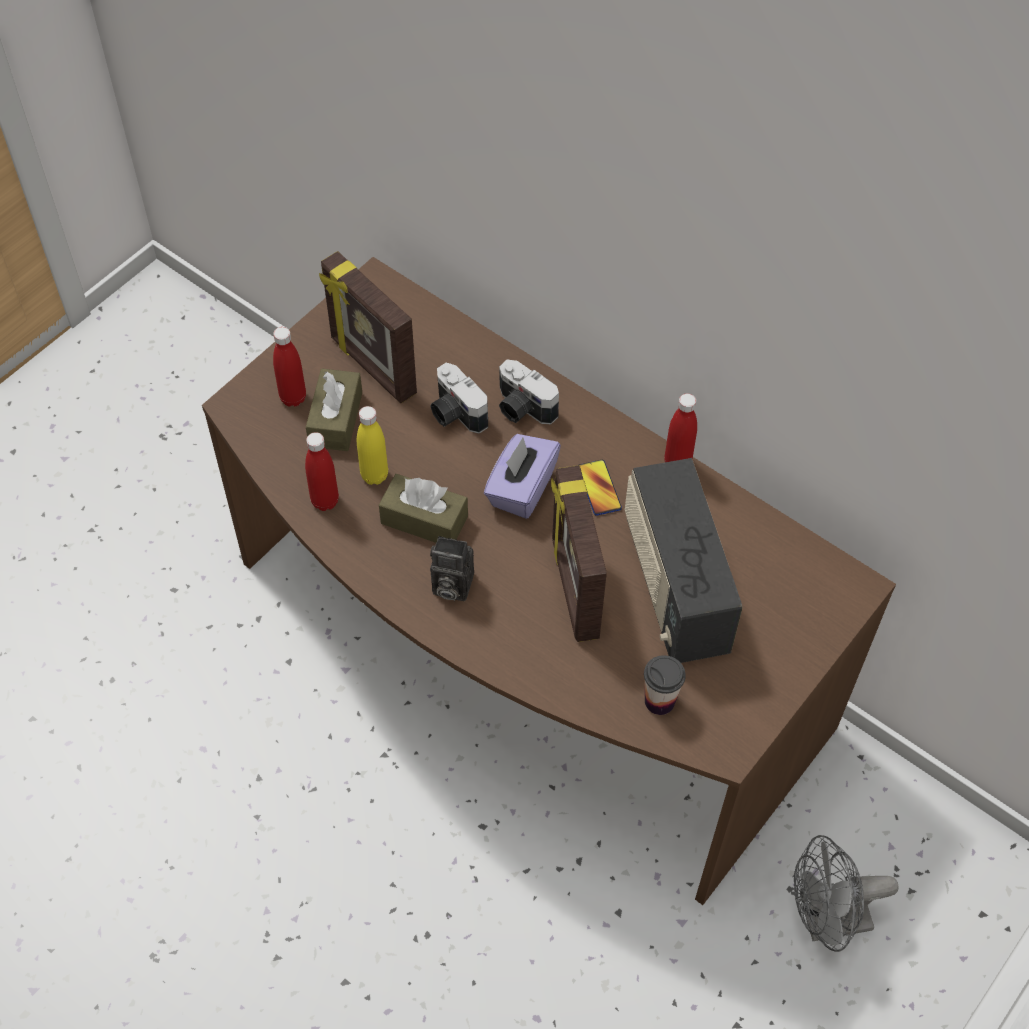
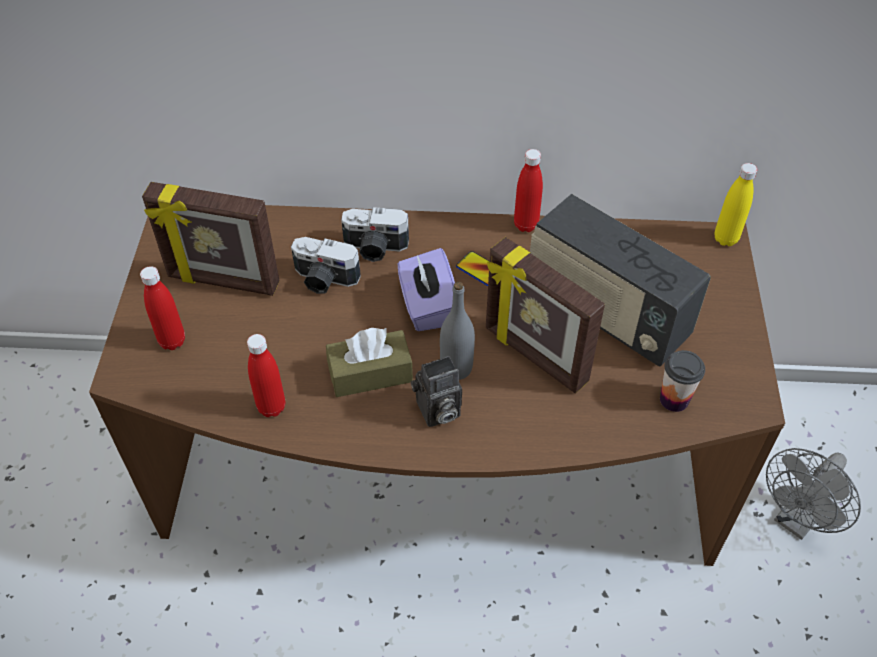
camera: 35 degrees left, 5 degrees down
(336, 419) = (225, 337): brown tissue box -> none
(374, 475) = (297, 363): yellow bottle -> yellow bottle (725, 239)
(498, 558) = (456, 368): none -> grey bottle

